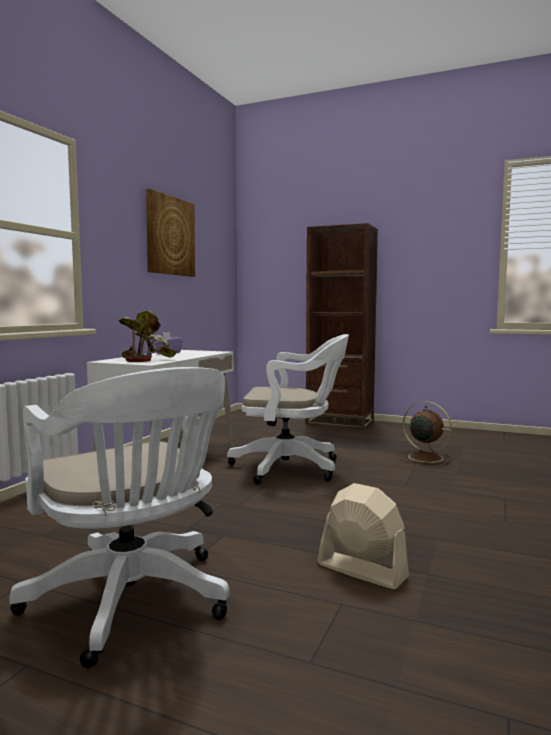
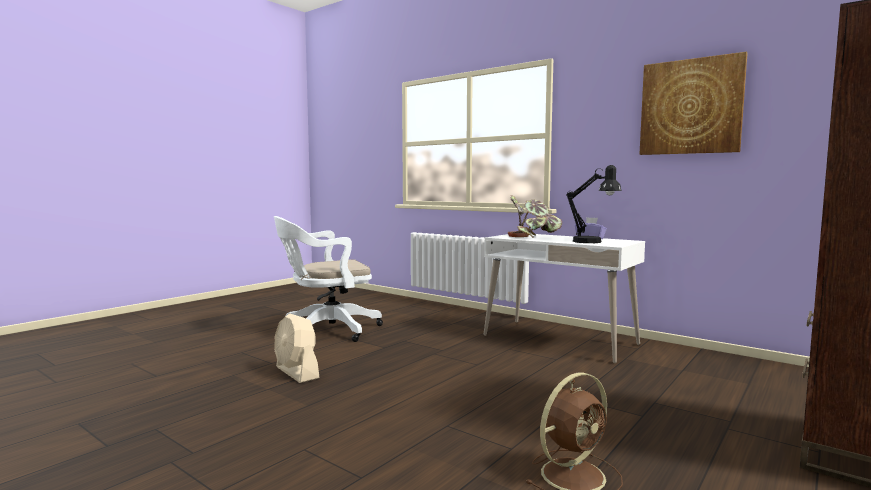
camera: 105 degrees right, 0 degrees up
(197, 353) = (593, 242): none -> black table lamp
(292, 467) = (532, 380): white office chair -> none
(361, 570) = (297, 372): beige fan -> beige fan turned 90 degrees clockwise

